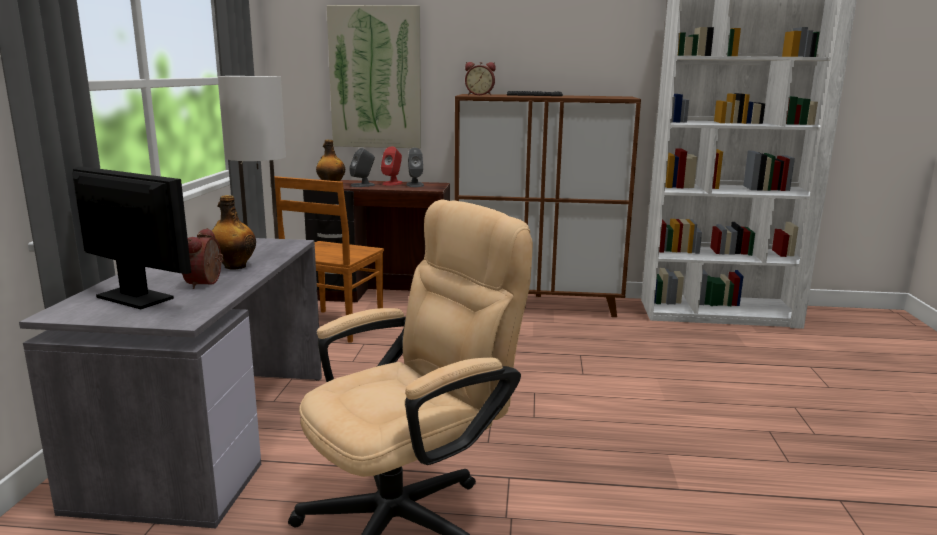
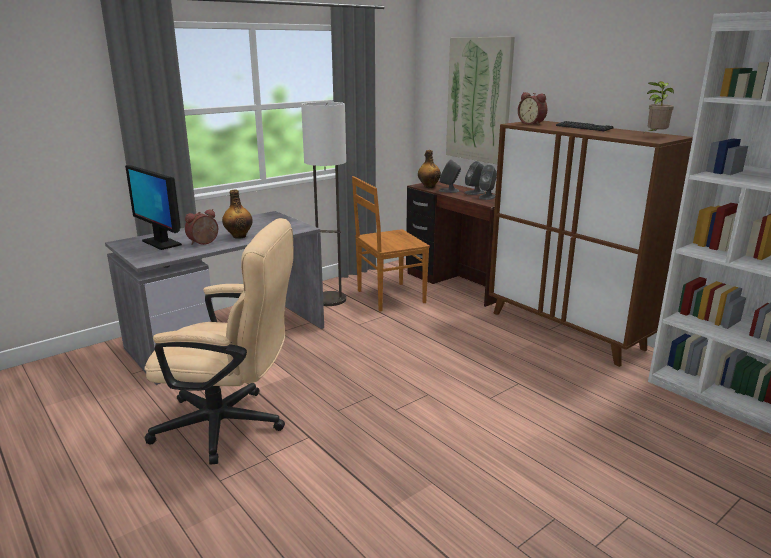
camera: 45 degrees right, 5 degrees up
(135, 298) = (161, 243): monitor -> monitor turned 150 degrees clockwise
(392, 183) = (475, 192): red speaker -> grey speaker
(609, 96) = (654, 136): none -> potted plant

